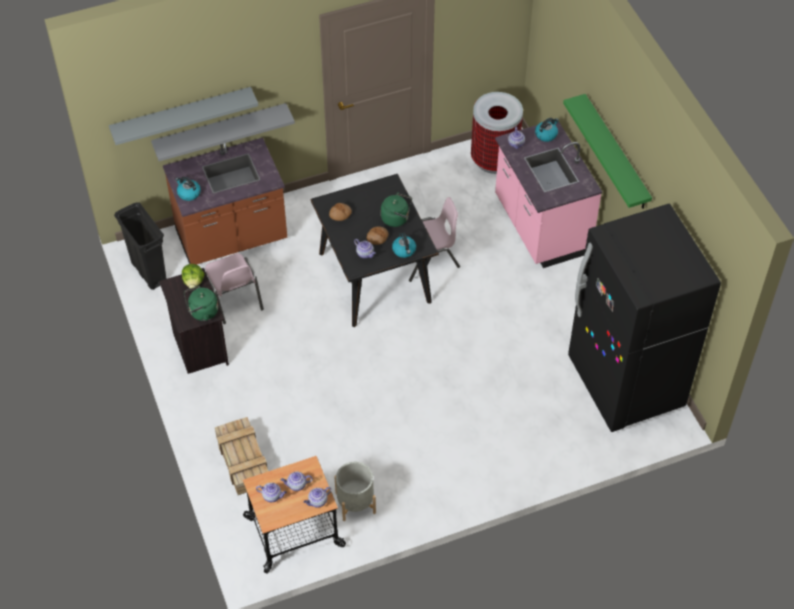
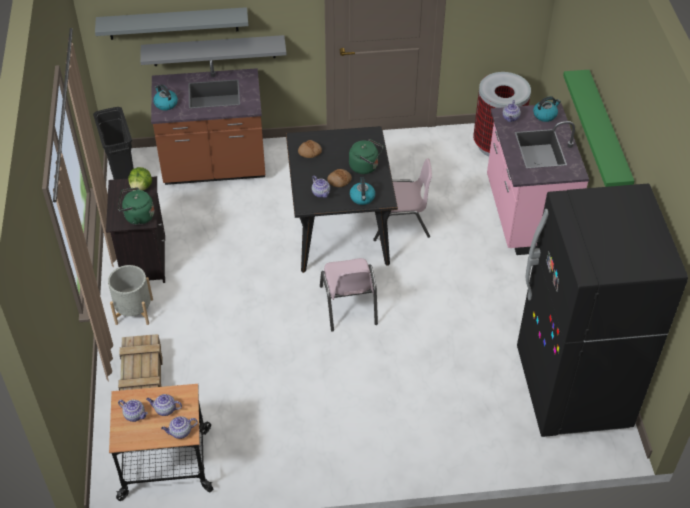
camera: 15 degrees right, 5 degrees down
(233, 297) = (194, 221): pink chair -> pink chair (348, 305)
(355, 503) = (240, 448): grey planter -> grey planter (134, 311)

